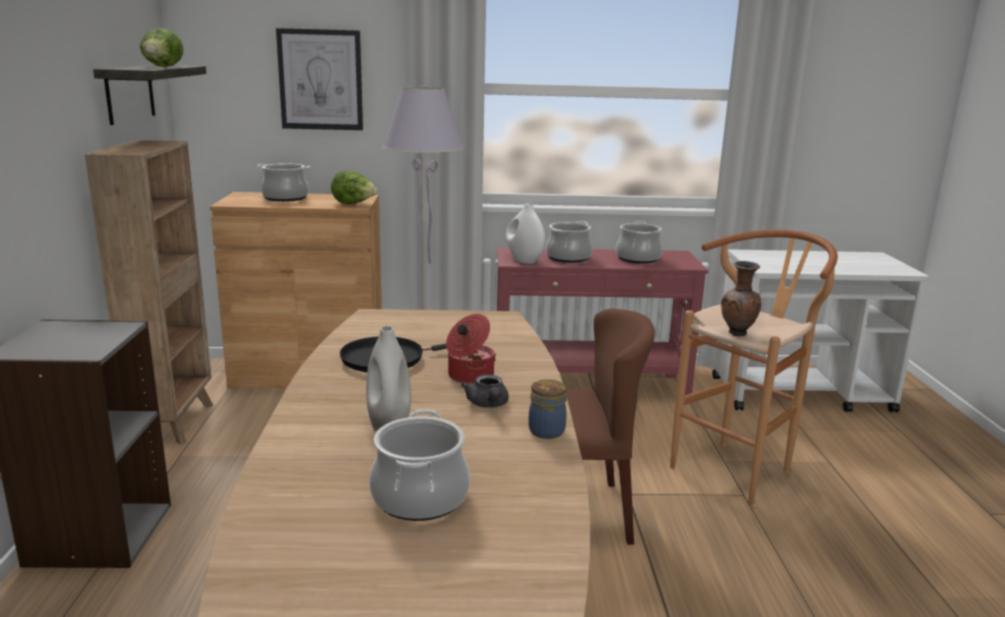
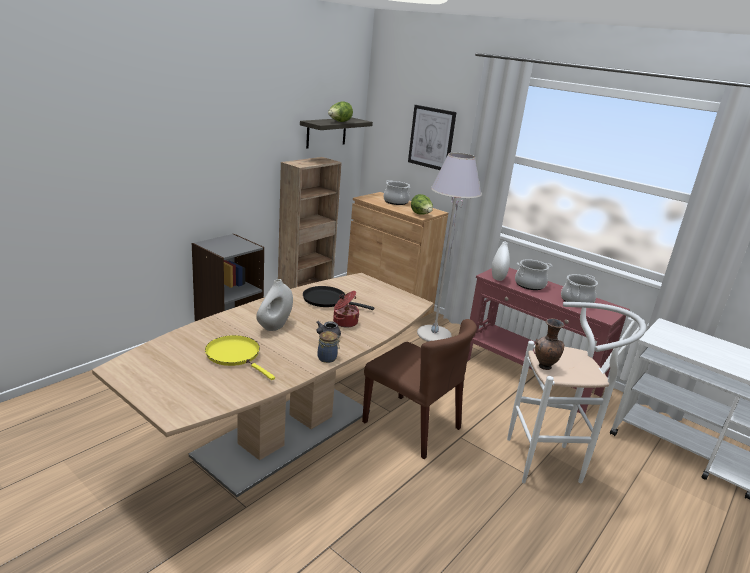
camera: 40 degrees right, 5 degrees up
(419, 497) = (235, 355): cooking pot -> yellow frying pan
(738, 468) = (551, 462): brown stool -> white stool

